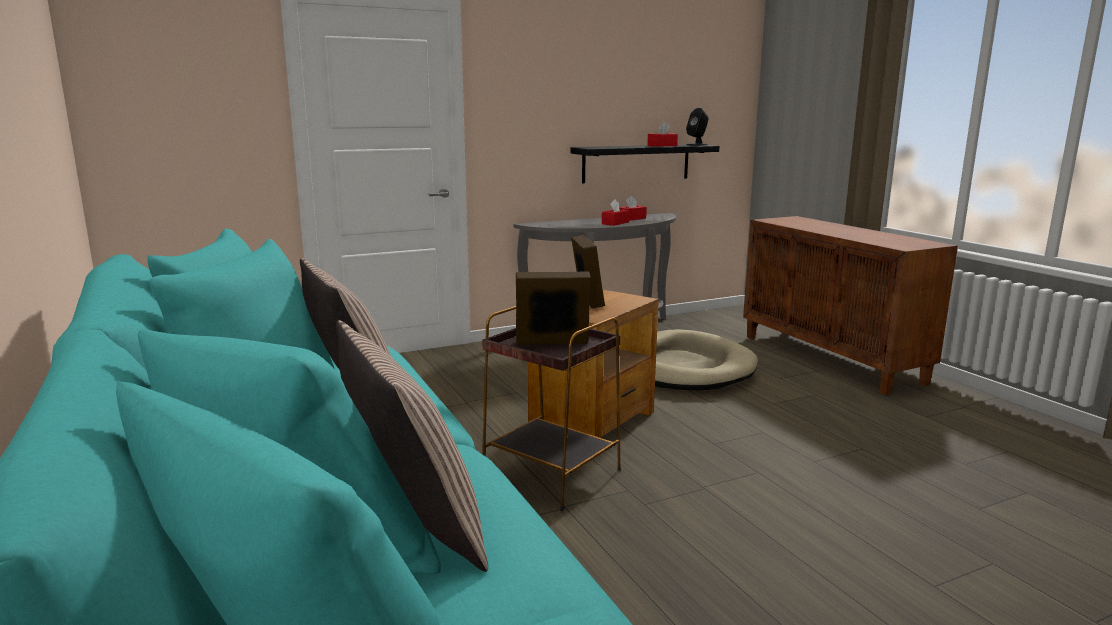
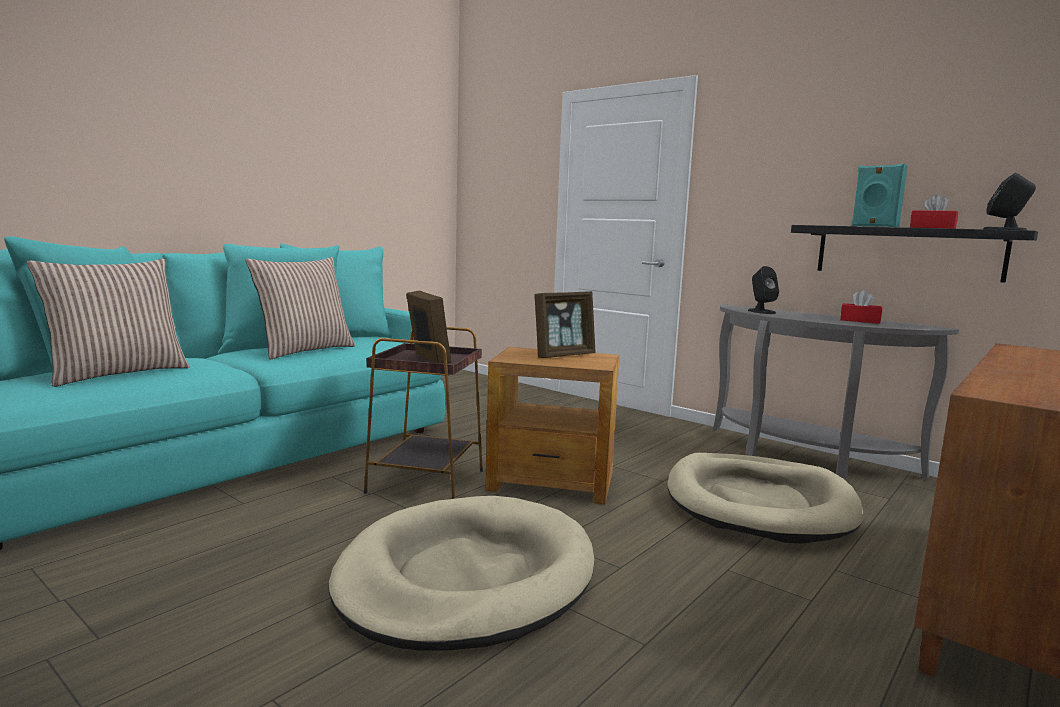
camera: 65 degrees right, 5 degrees down
(572, 225) = (761, 311): none -> black speaker
(615, 223) = (812, 318): red tissue box -> none
(630, 146) = (874, 226): none -> turquoise speaker
(767, 488) = (466, 578): none -> beige dog bed

